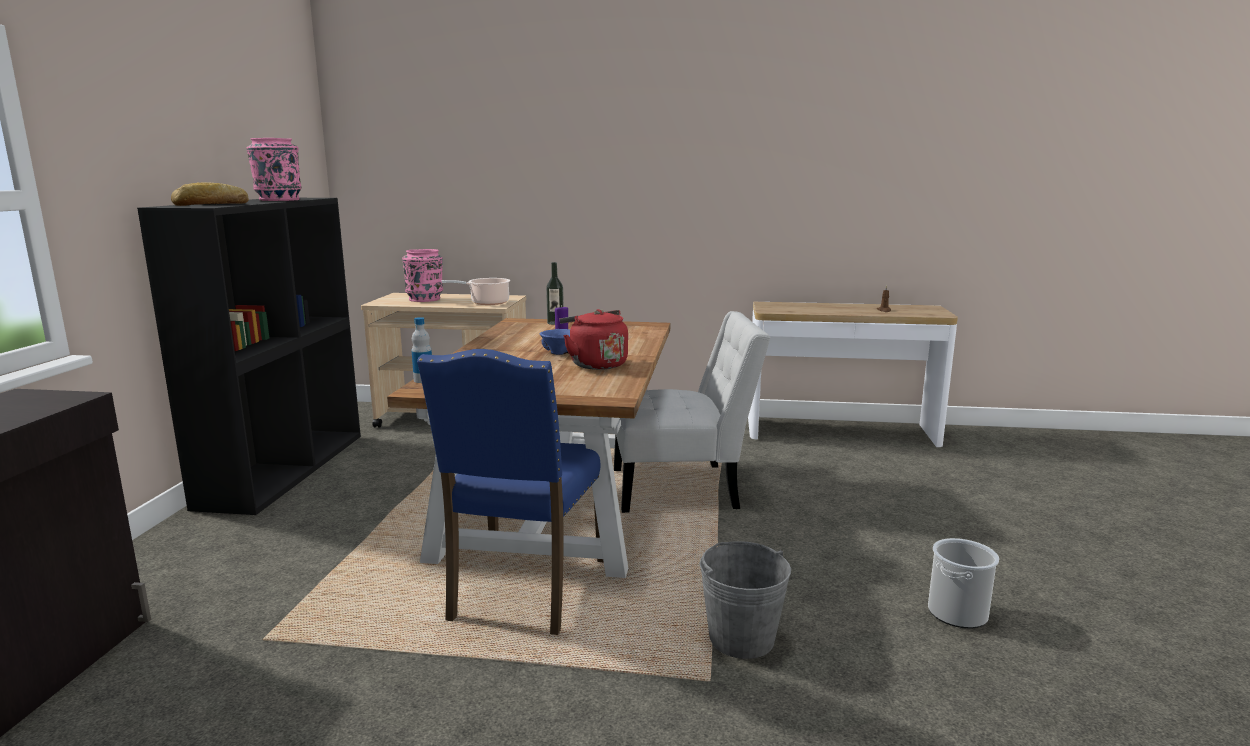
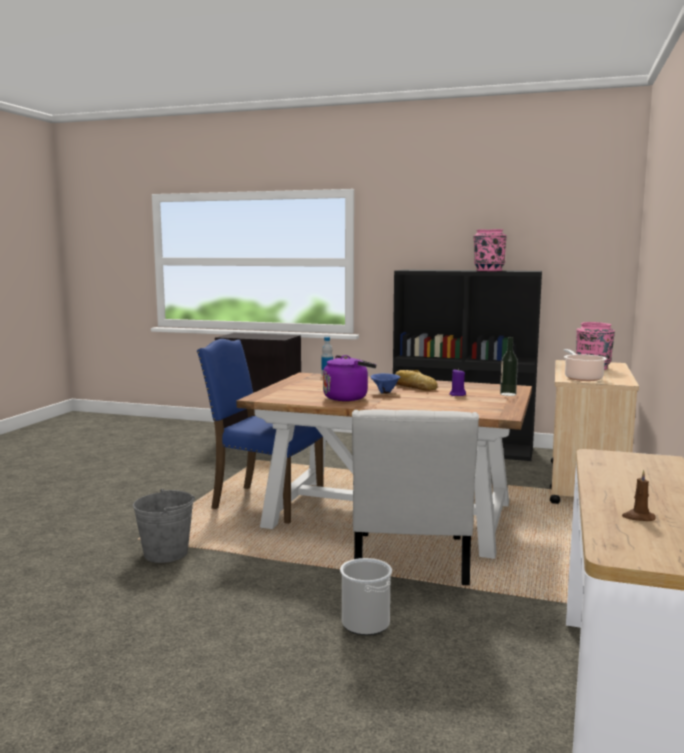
camera: 100 degrees right, 5 degrees down
(212, 204) = (430, 270): bread -> bread (414, 387)
(595, 364) = (348, 398): red kettle -> purple kettle
(957, 613) = (117, 640): bucket -> bucket (365, 623)

